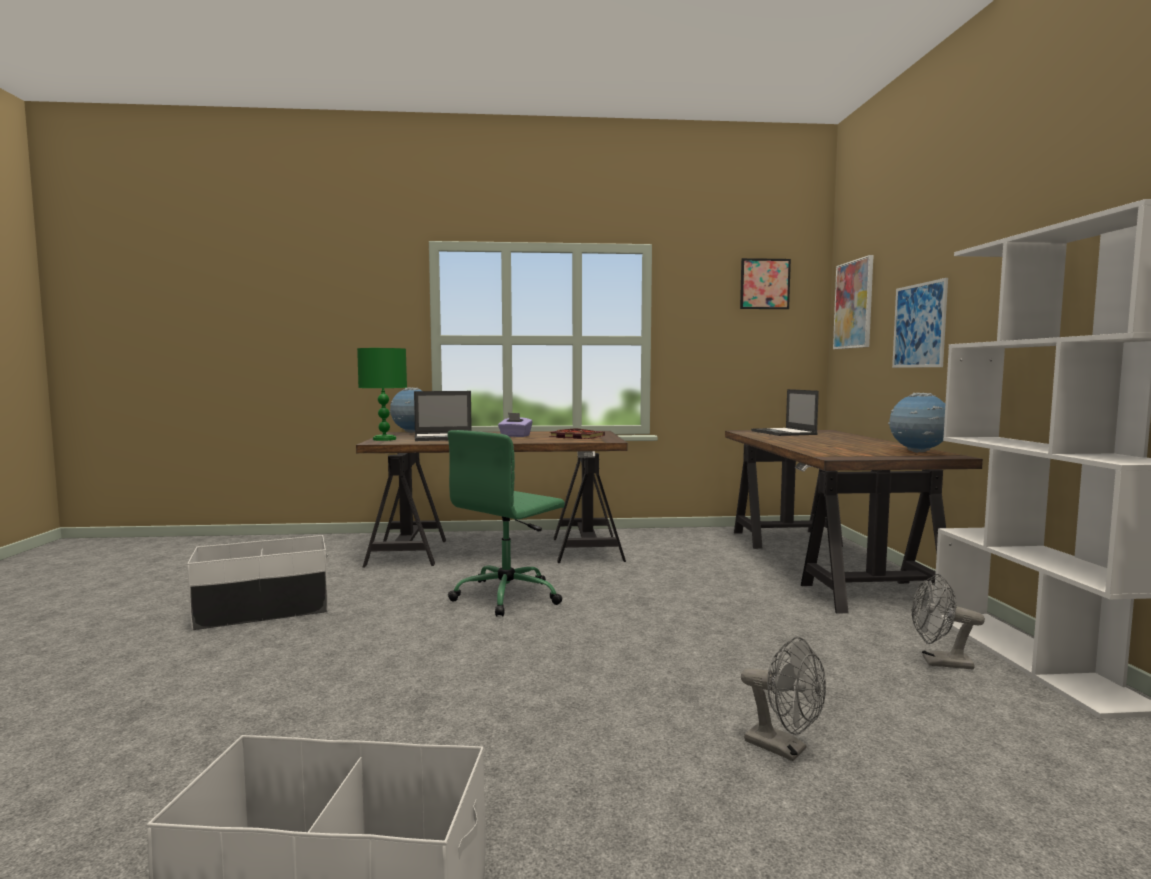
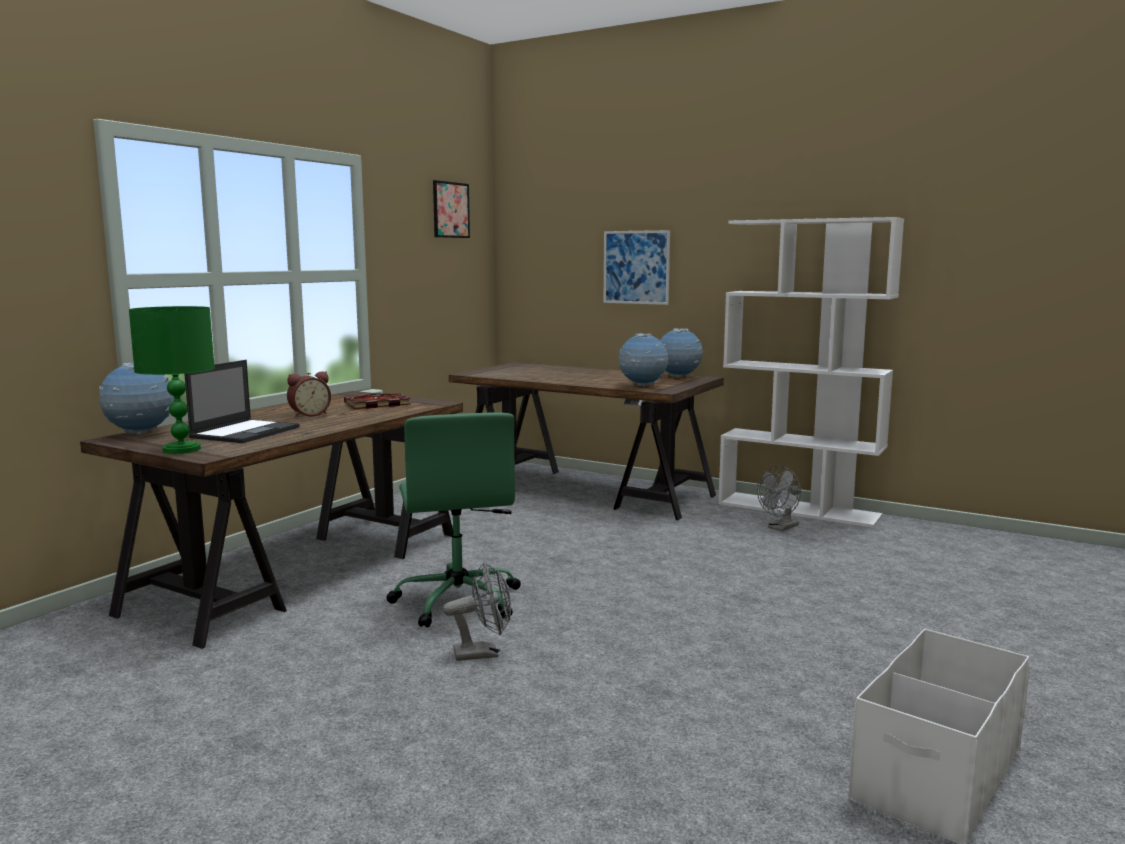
camera: 55 degrees left, 5 degrees up
(263, 611) = (260, 735): white storage box -> none
(515, 436) = (309, 414): purple tissue box -> alarm clock
(784, 433) = (507, 370): laptop -> none
(784, 749) = (843, 599): grey fan -> grey fan (483, 653)
(832, 452) = (642, 386): none -> globe
(853, 304) = (537, 238): picture -> none

